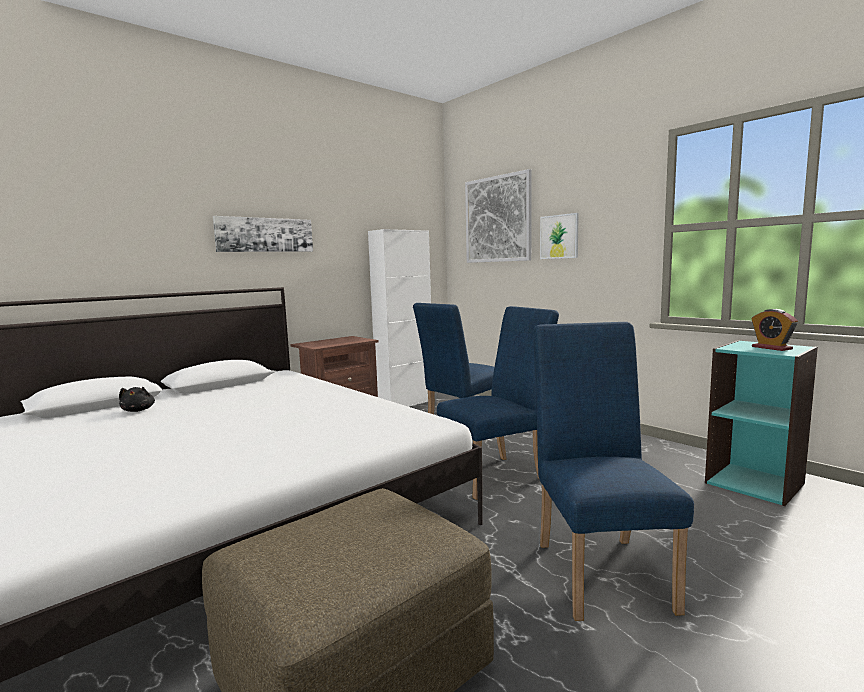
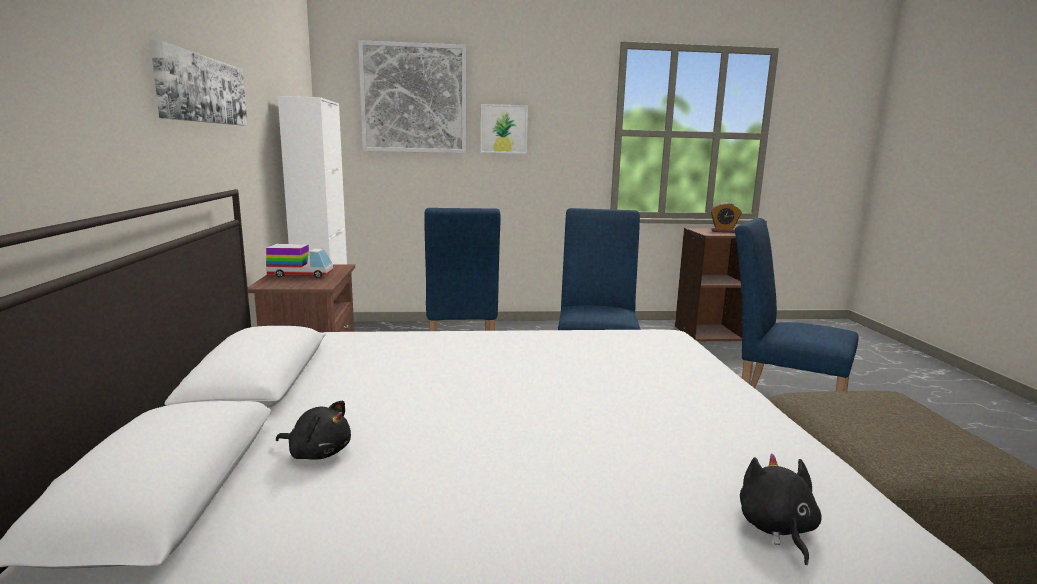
camera: 55 degrees left, 5 degrees up
(68, 496) = (777, 529): none -> black plush toy
(334, 341) = (300, 274): none -> toy truck
(754, 483) = (707, 333): turquoise bookcase -> brown bookcase

